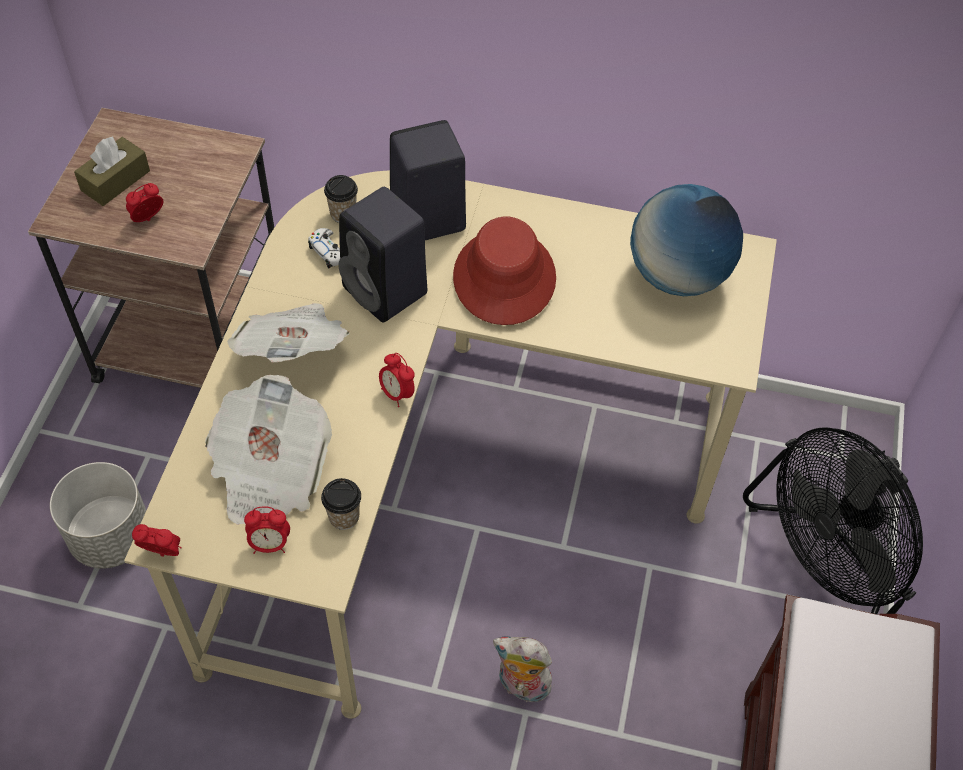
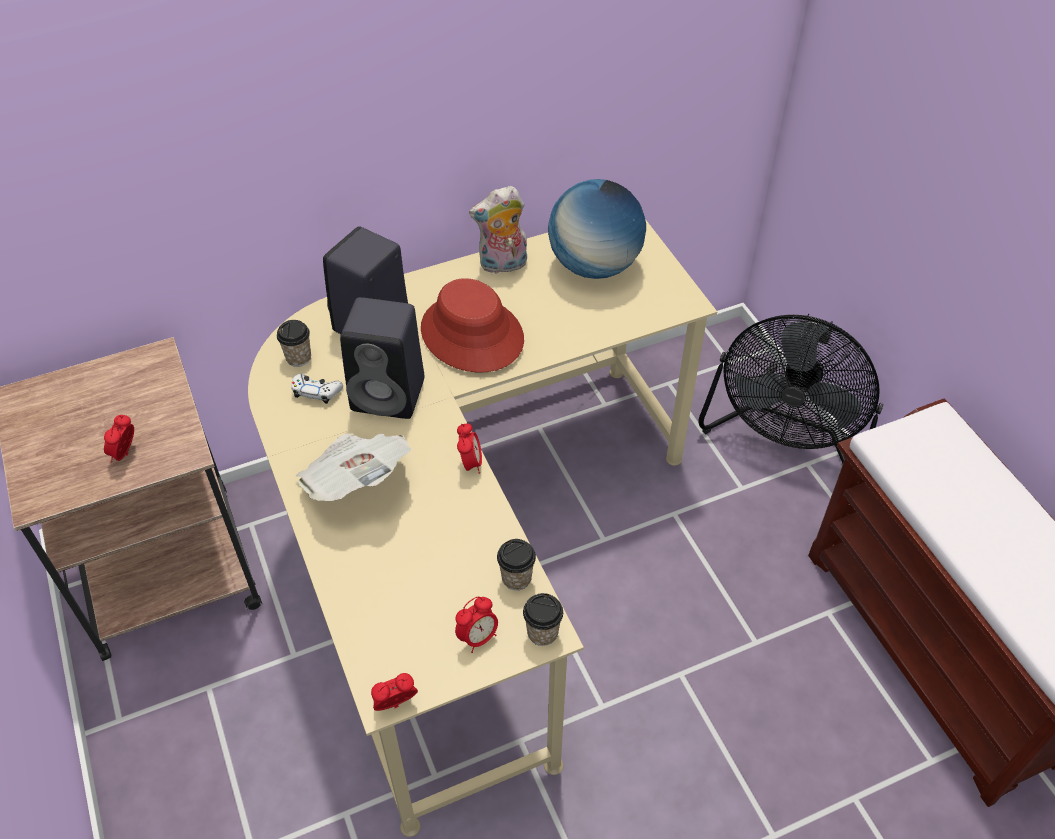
camera: 35 degrees left, 5 degrees down
(110, 537) = (232, 776): grey planter -> none
(115, 181) = (63, 440): brown tissue box -> none
(269, 471) = (424, 583): newspaper -> none
(322, 576) = (542, 633): none -> cup
(397, 394) = (470, 463): alarm clock -> alarm clock turned 105 degrees counterclockwise
(521, 686) = (661, 658): plush toy -> plush toy (502, 265)

